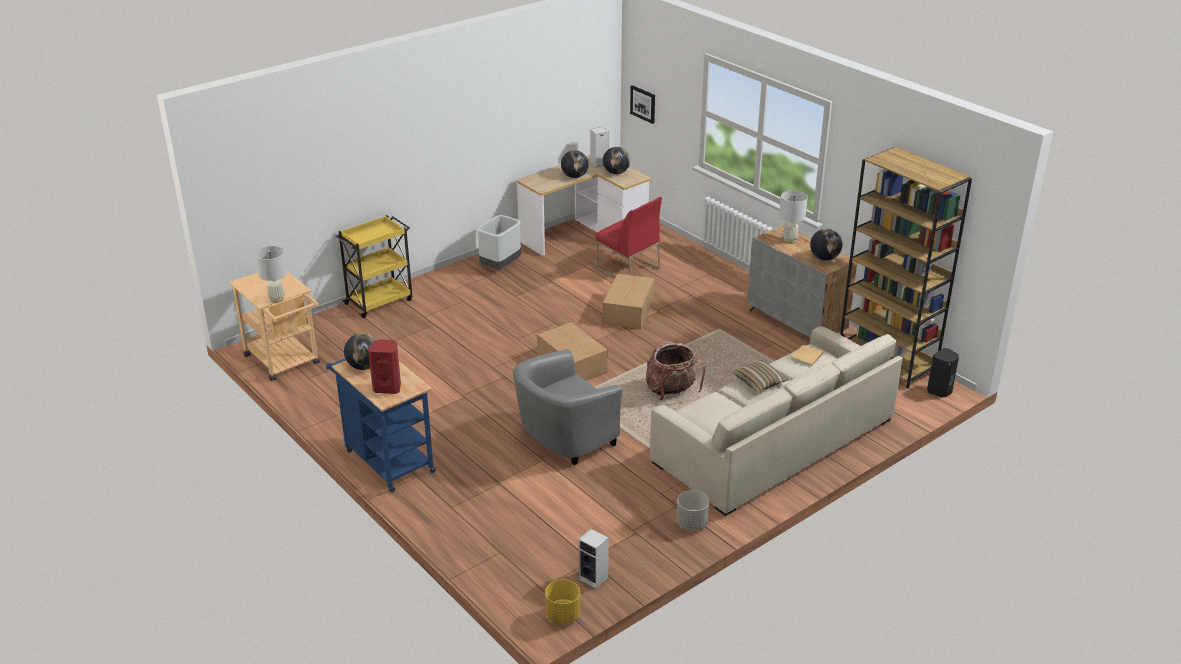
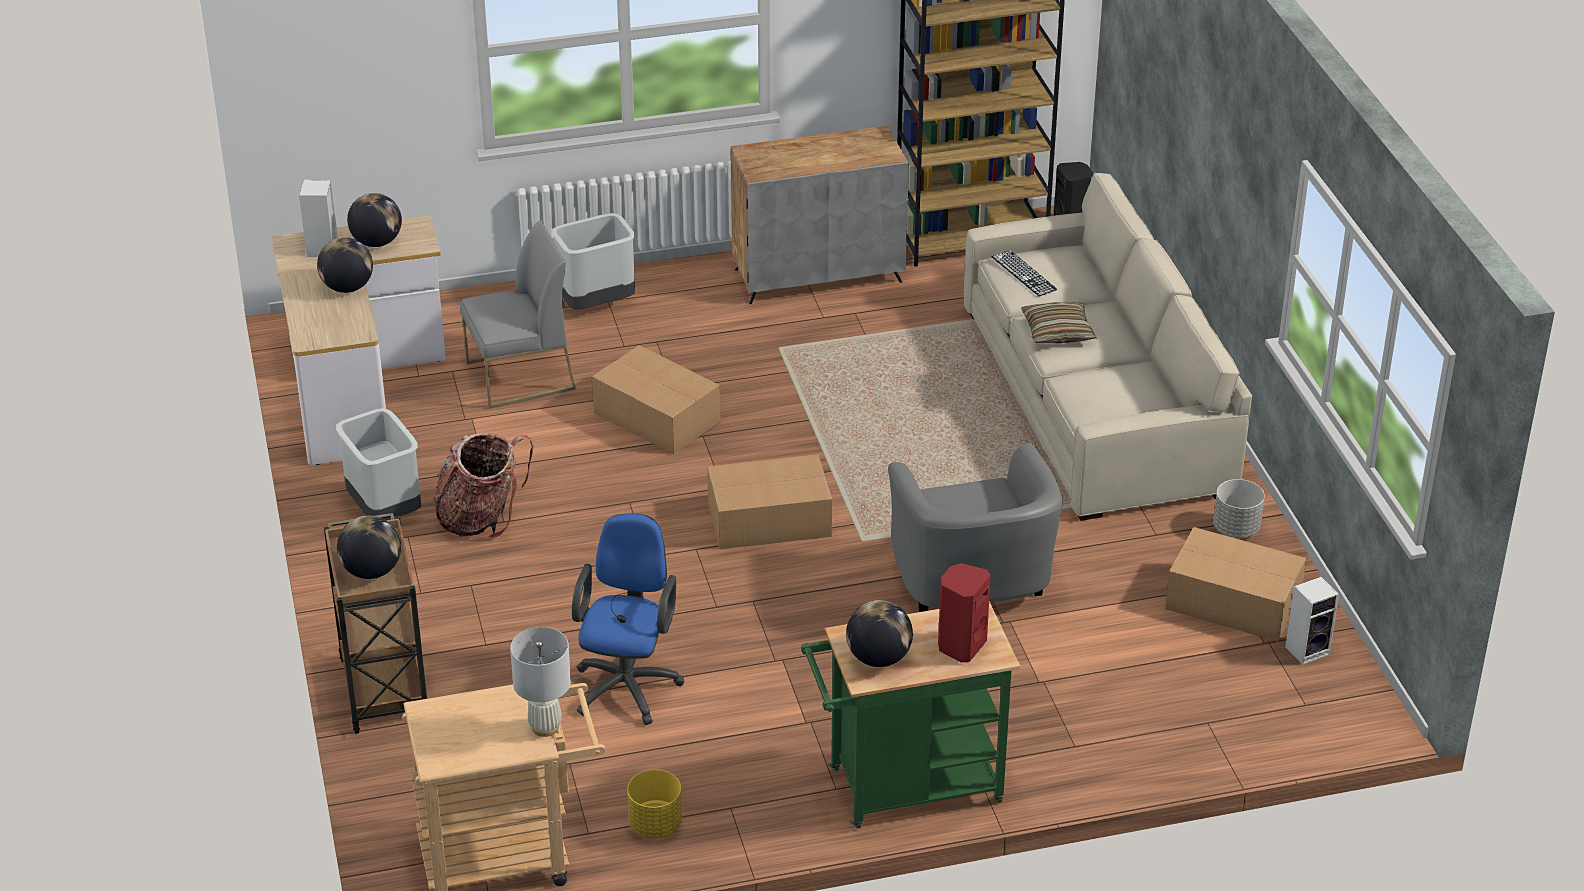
camera: 65 degrees left, 5 degrees up
(380, 301) = (384, 687): yellow cart -> brown cart
(386, 459) = (904, 788): blue cart -> green cart
(419, 359) = (628, 684): none -> blue office chair
(562, 615) = (1369, 700): yellow planter -> yellow planter (655, 825)
(619, 537) = (1231, 601): none -> cardboard box
(627, 269) = (519, 377): red chair -> grey chair
(643, 104) = (315, 105): picture -> none
(671, 391) = (914, 447): backpack -> backpack (481, 518)
(705, 271) = (596, 304): none -> grey trash can
(790, 240) = (785, 157): white table lamp -> none
(806, 357) = (1024, 273): beige book -> keyboard
(824, 258) = (860, 147): globe -> globe (371, 571)

